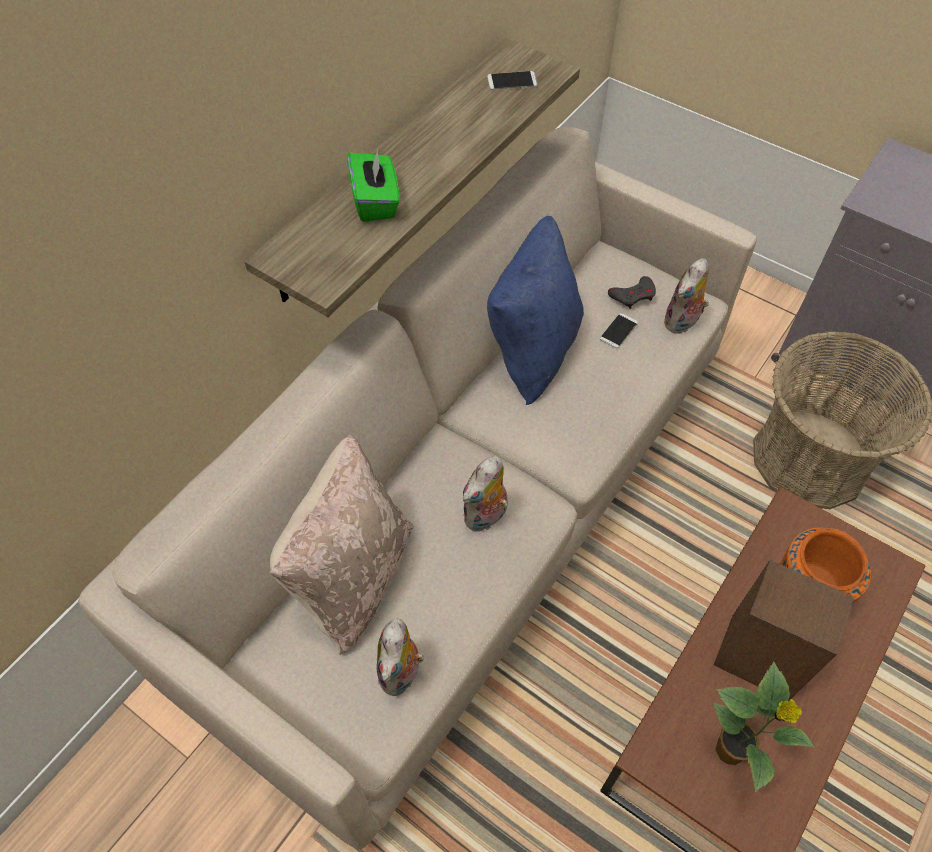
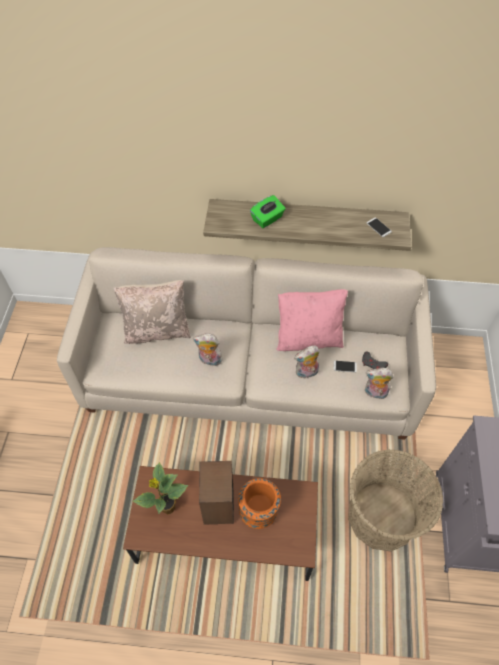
camera: 60 degrees right, 0 degrees up
(401, 673) = (128, 366): plush toy -> plush toy (306, 373)
(533, 350) = (308, 338): blue pillow -> pink pillow

